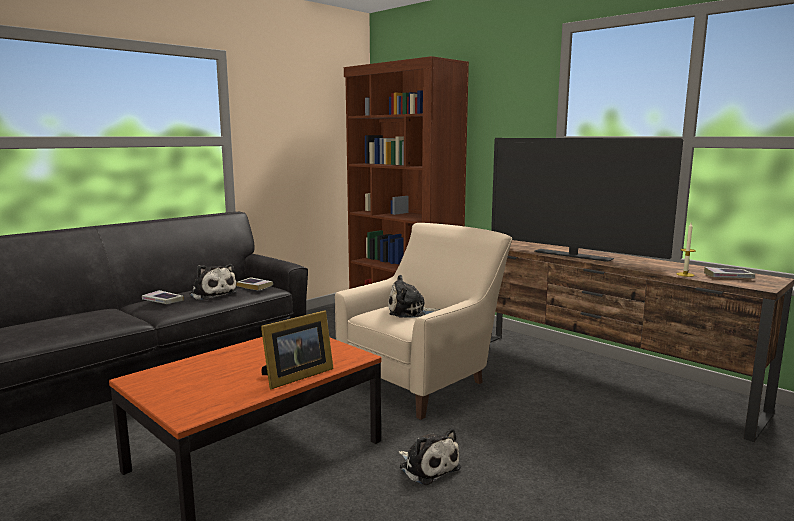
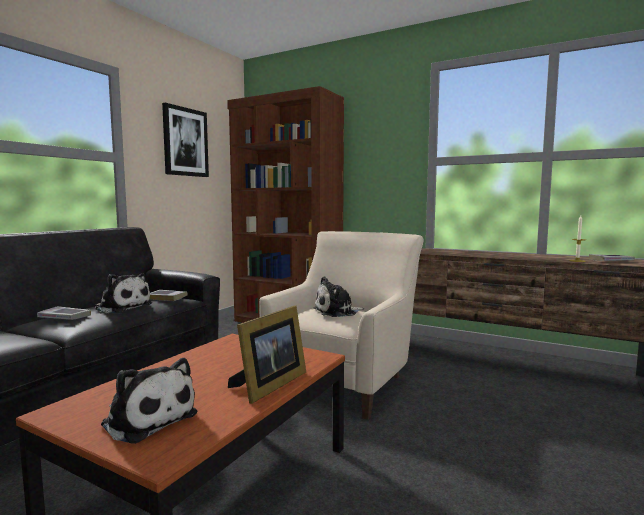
camera: 15 degrees left, 5 degrees down
(297, 116) = (185, 142): none -> picture
(427, 467) = (409, 470): plush toy -> plush toy (148, 419)
(572, 255) = (466, 254): television -> none

